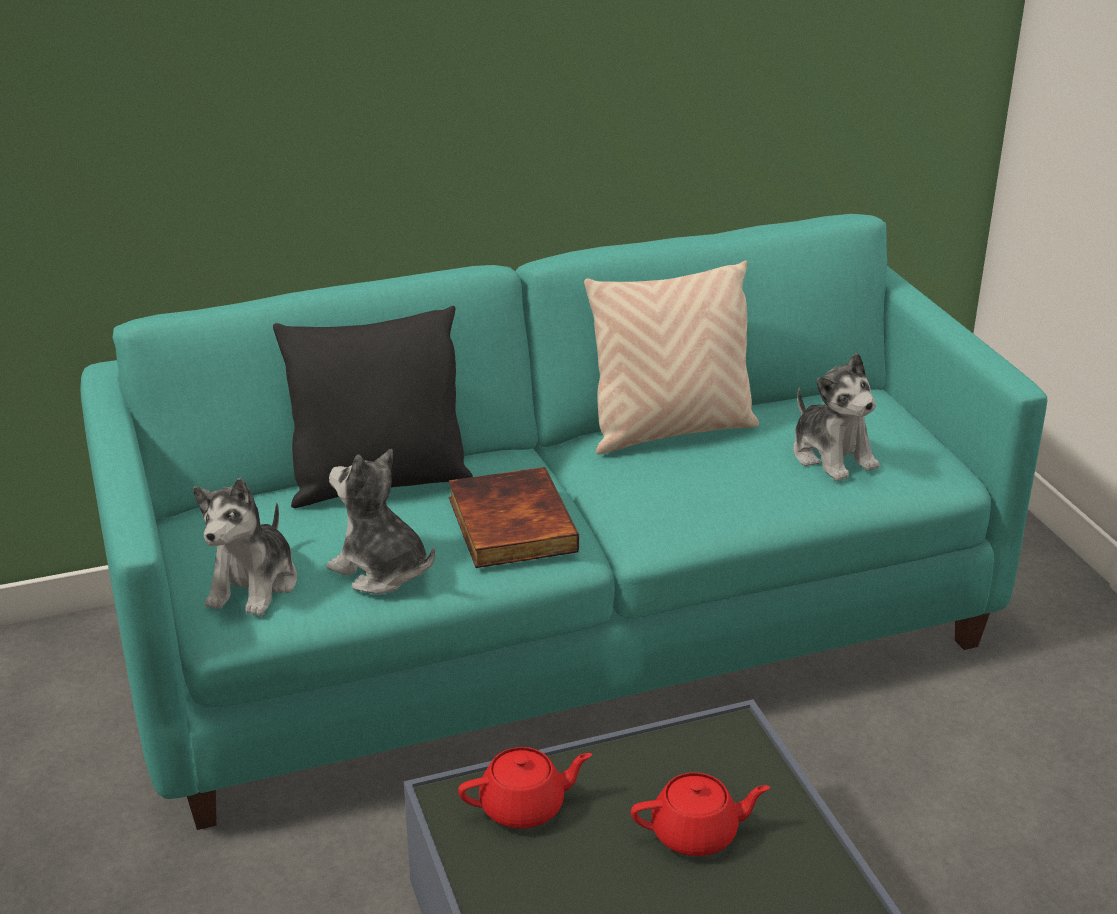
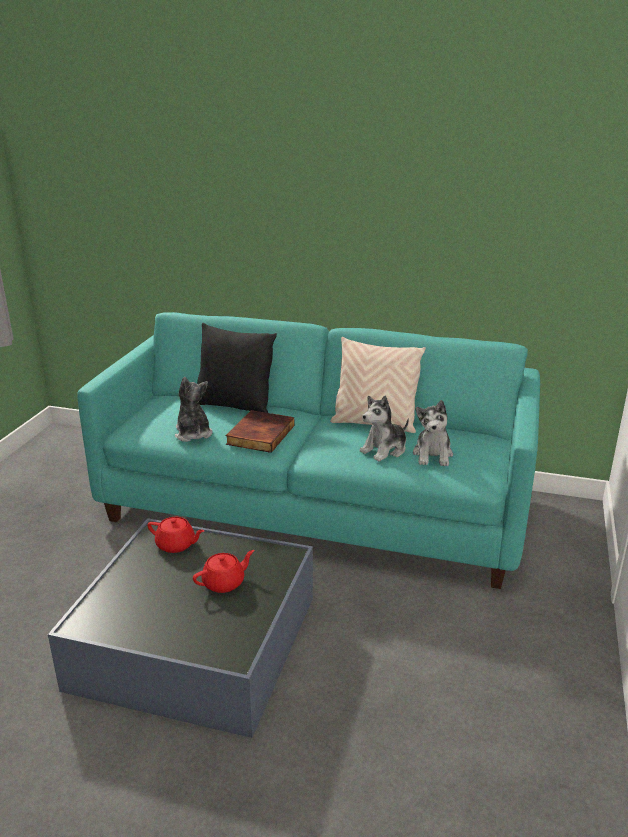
camera: 35 degrees right, 5 degrees down
(254, 585) = (146, 424): plush toy -> plush toy (384, 450)
(696, 834) = (224, 583): red teapot -> red teapot turned 60 degrees counterclockwise

